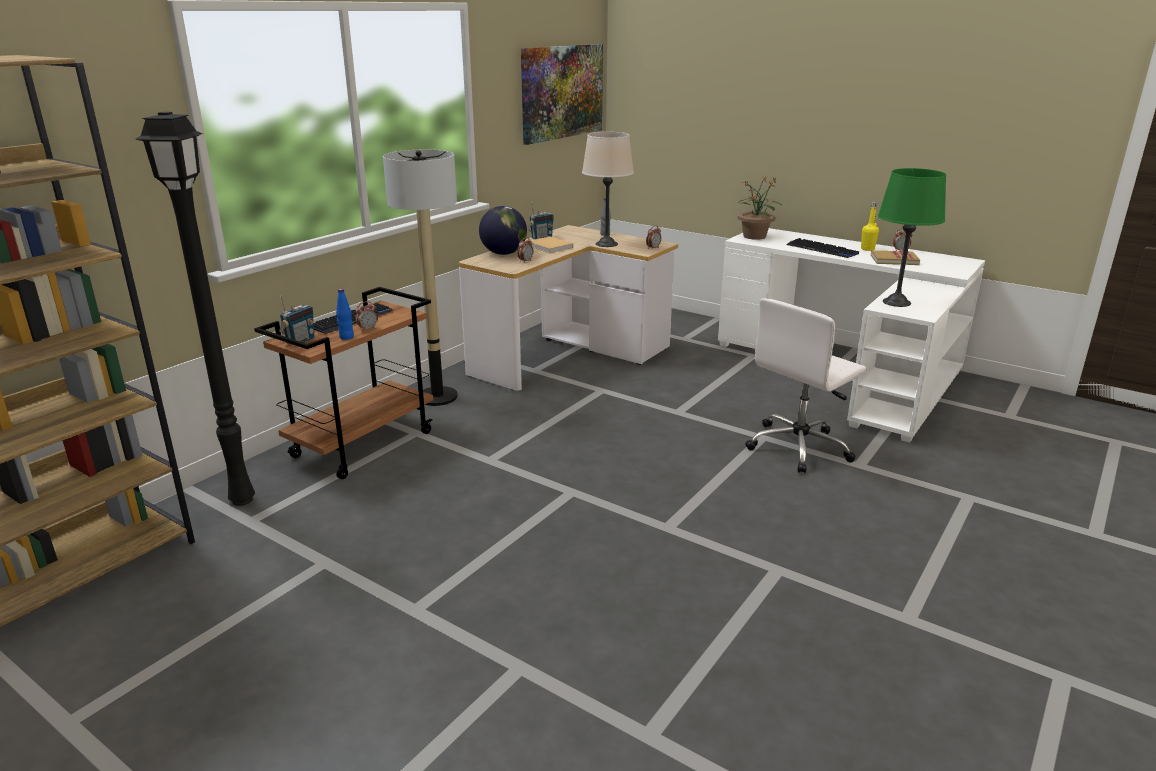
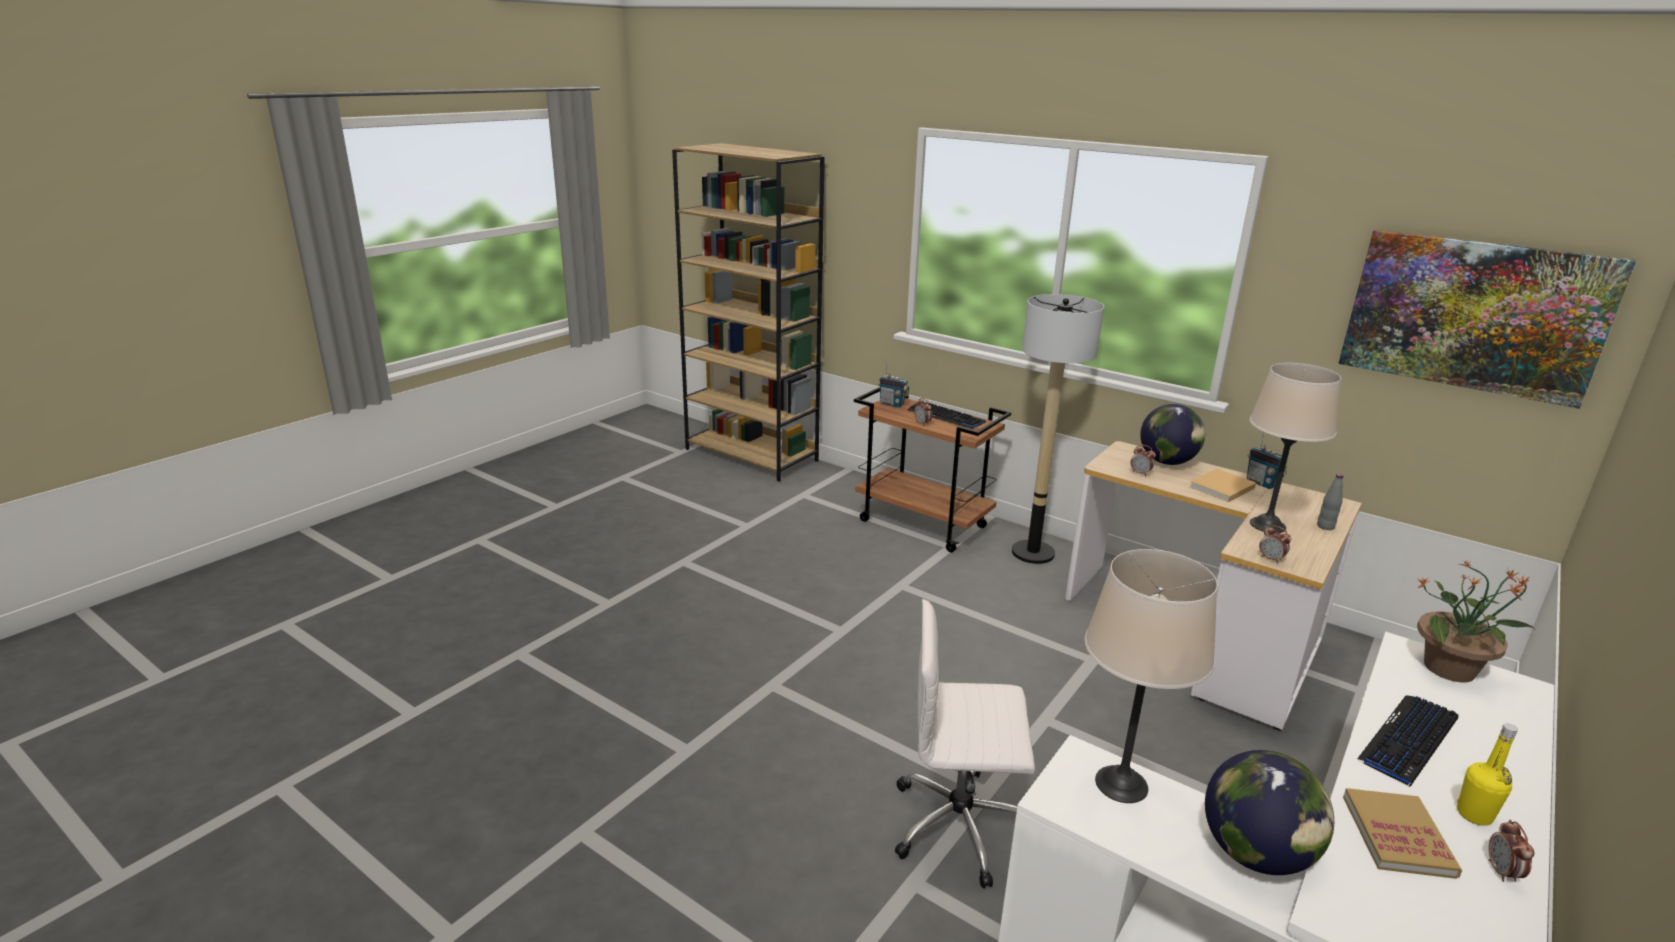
camera: 90 degrees right, 0 degrees up
(241, 499) = (832, 488): black floor lamp -> none
(346, 337) = (902, 418): blue bottle -> none
(799, 447) = (961, 825): white office chair -> white office chair turned 45 degrees counterclockwise
(896, 302) = (1121, 784): green table lamp -> beige table lamp
(921, 286) = (1256, 855): none -> globe

